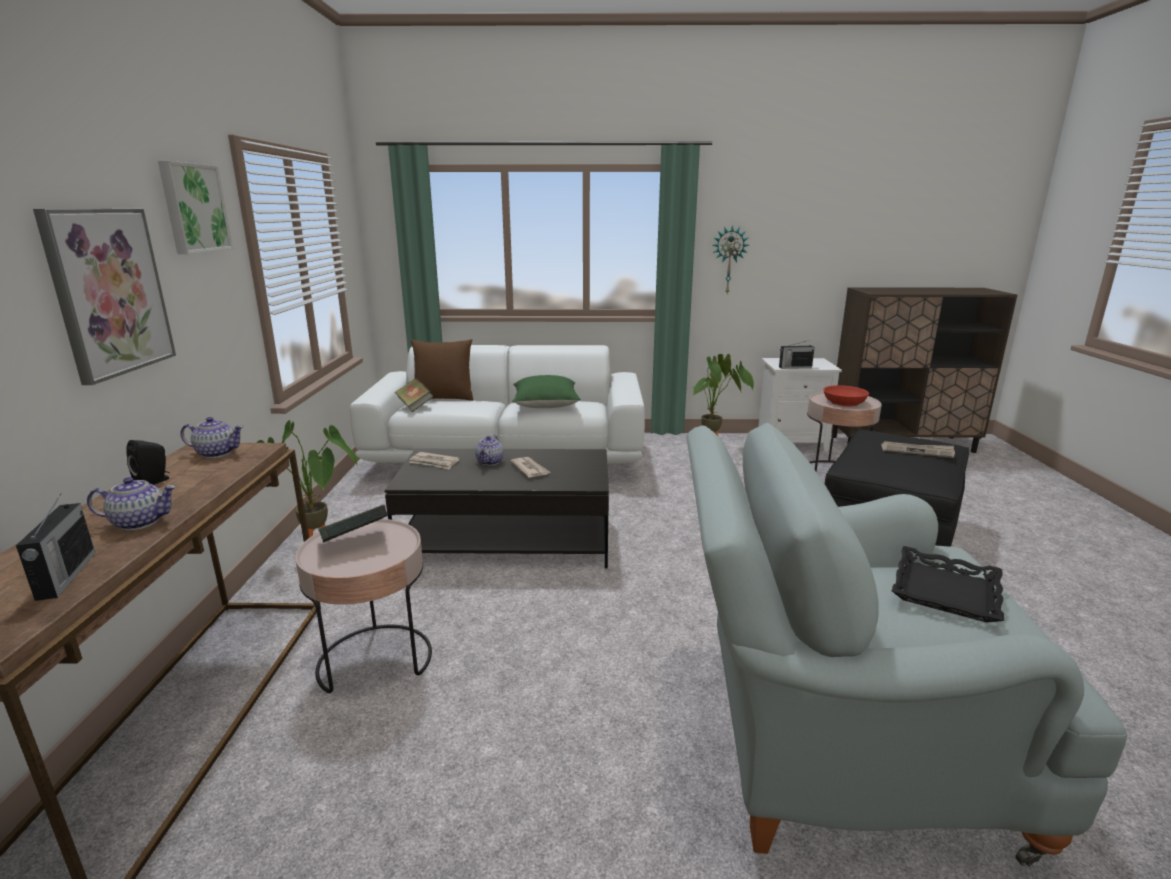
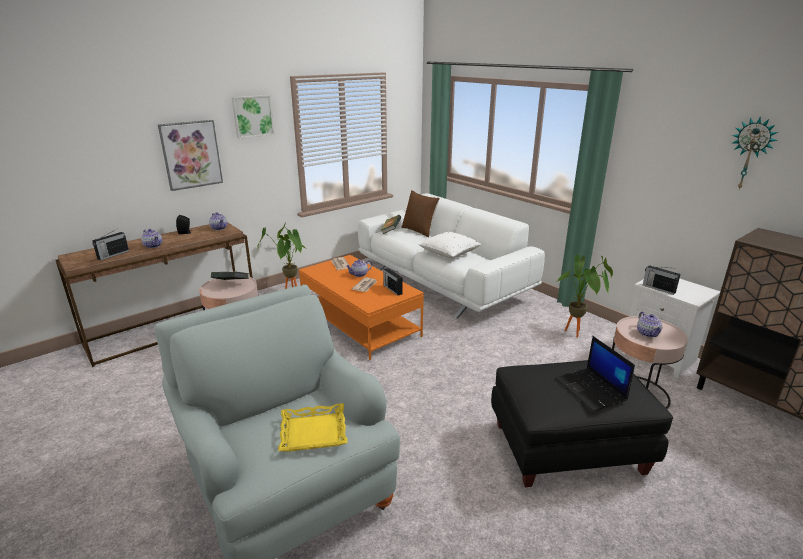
camera: 50 degrees right, 5 degrees up
(508, 540) = (360, 323): black coffee table -> orange coffee table
(545, 405) = (449, 254): green pillow -> white pillow
(569, 459) = (392, 289): none -> radio
(729, 260) = (643, 176): wall clock -> wall clock (750, 154)
(844, 402) = (647, 333): red bowl -> teapot
(917, 451) = (591, 390): newspaper -> laptop
(944, 591) = (313, 432): black tray -> yellow tray

